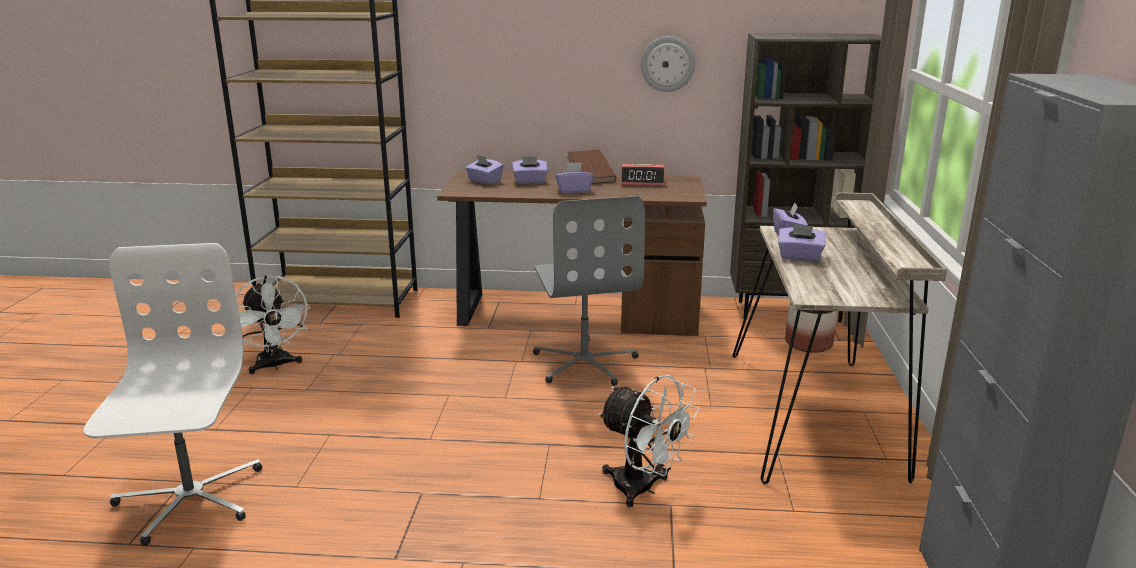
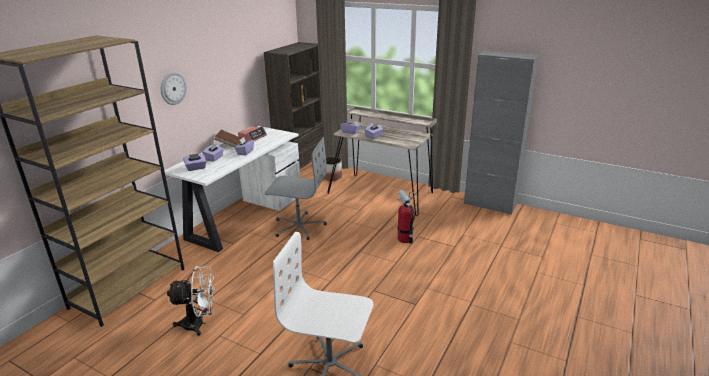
camera: 65 degrees left, 5 degrees up
(573, 312) = (243, 216): brown desk -> white desk
(643, 489) = (405, 239): white fan -> fire extinguisher
(667, 64) = (237, 75): wall clock -> wall clock (173, 88)

